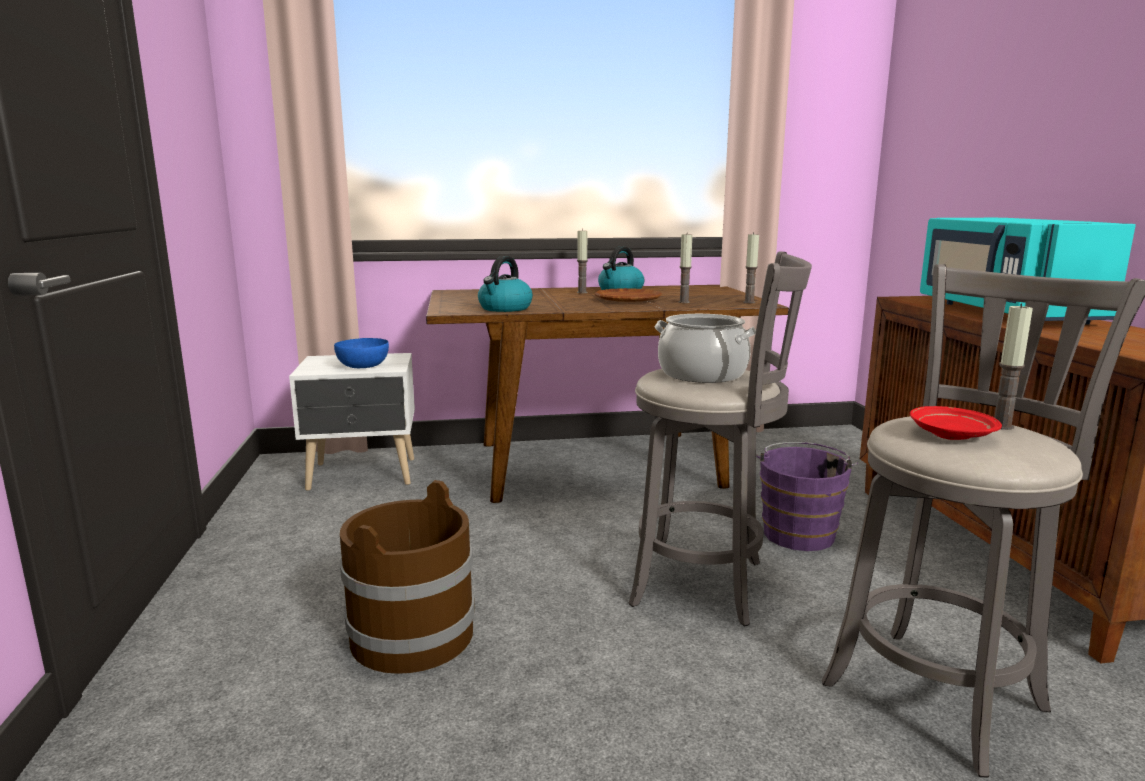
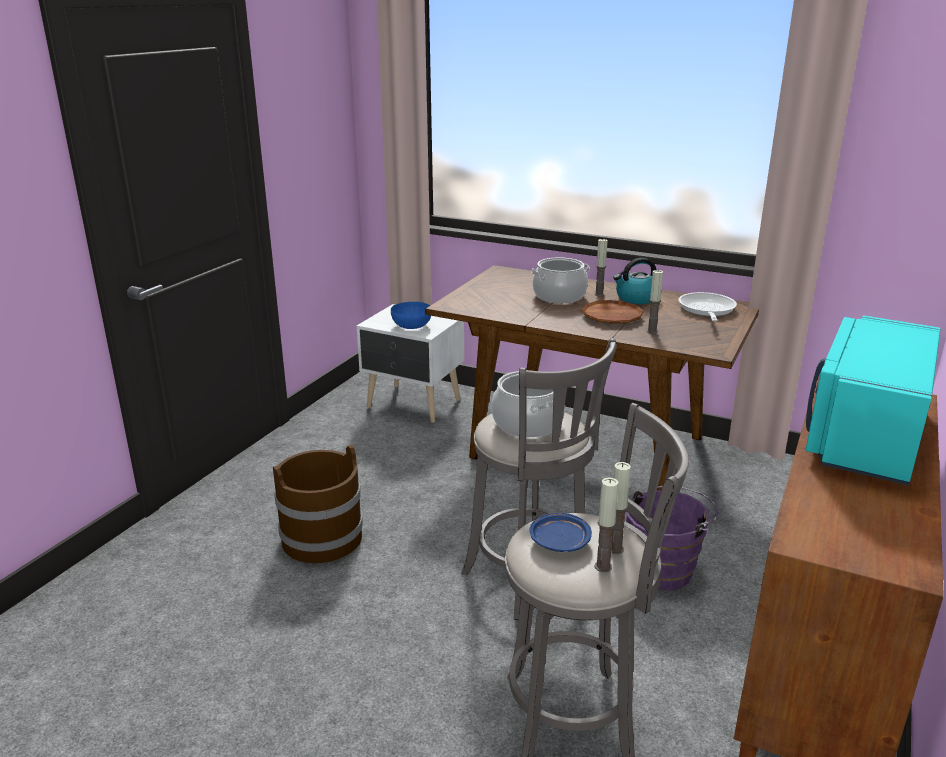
camera: 35 degrees right, 10 degrees up
(505, 308) = (492, 310): kettle -> none
(549, 296) = (559, 296): none -> cooking pot
(693, 290) = (706, 310): none -> frying pan
(749, 302) = (711, 345): candle -> candle (603, 567)
(950, 434) = (559, 541): red plate -> blue plate

